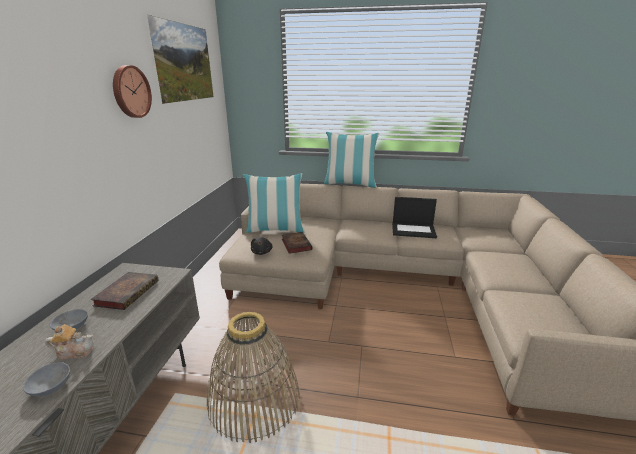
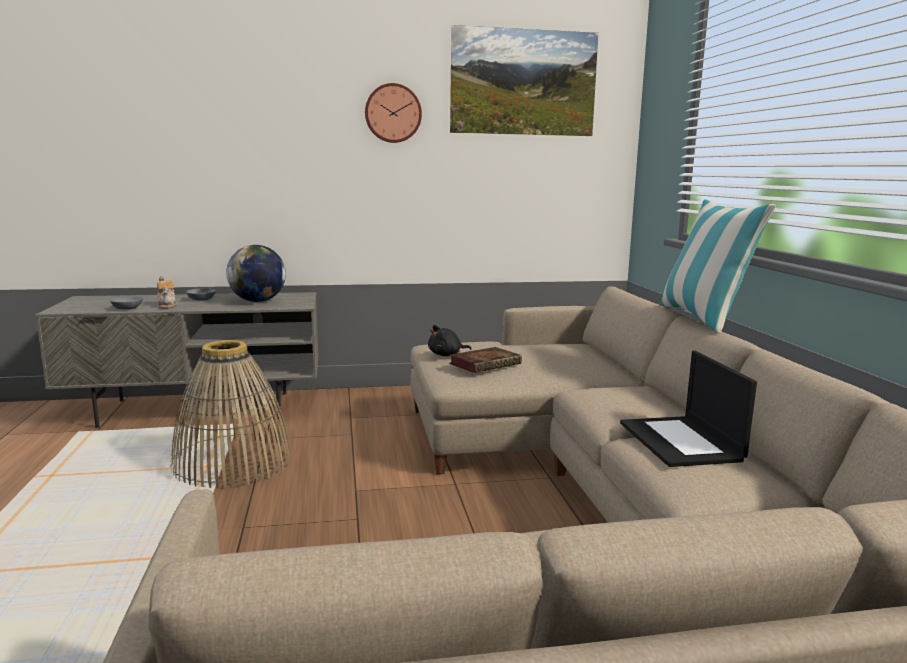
camera: 70 degrees right, 10 degrees down
(128, 292) = (258, 301): book -> globe
(275, 229) = (525, 349): pillow -> none

